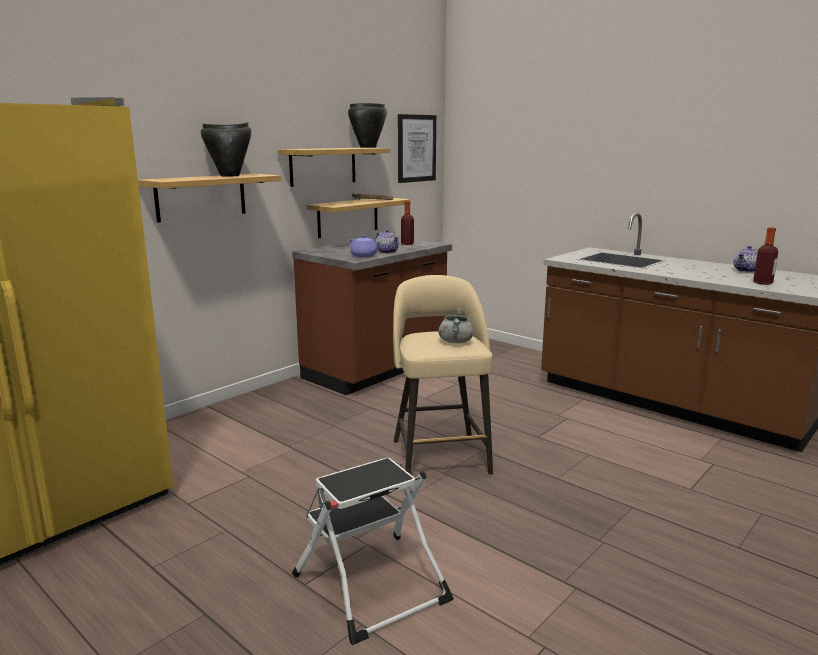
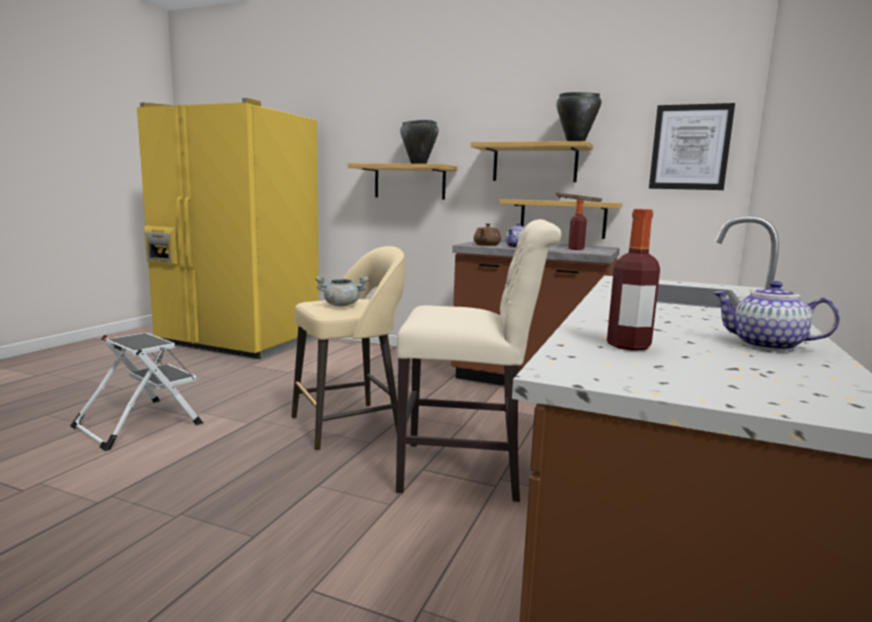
camera: 70 degrees right, 5 degrees down
(364, 256) = (486, 245): purple teapot -> brown teapot
(546, 422) = (469, 472): none -> beige stool

